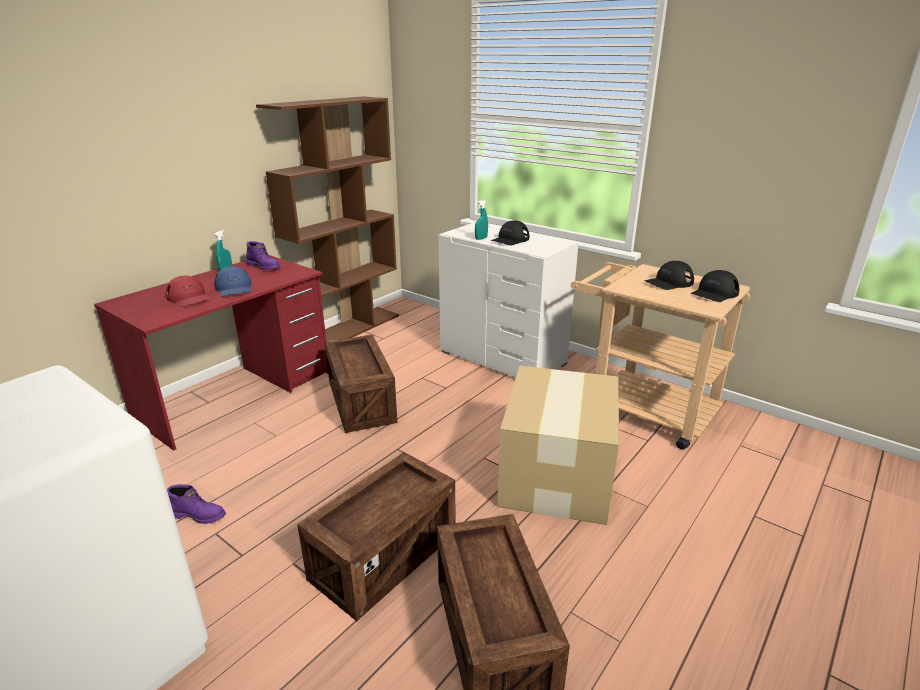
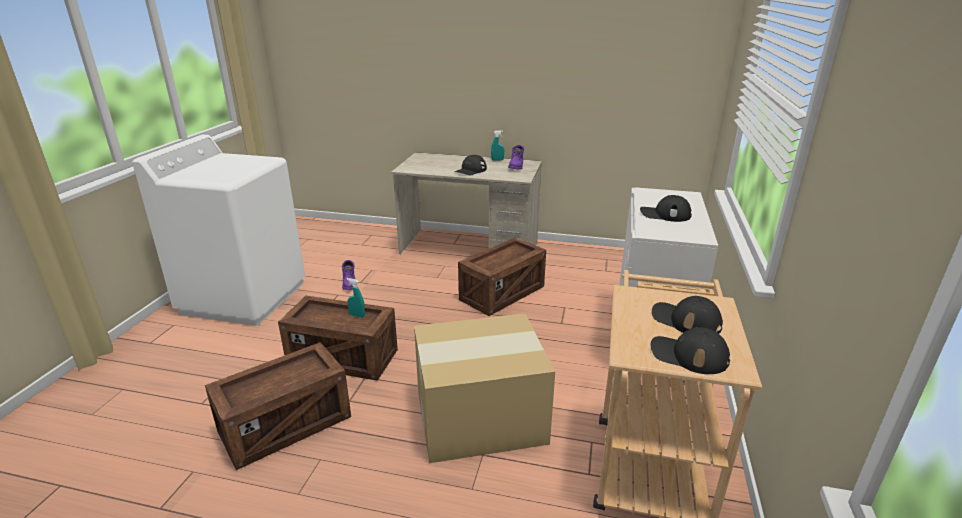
camera: 65 degrees right, 0 degrees up
(189, 298) = (444, 166): red cap -> none
(234, 288) = (470, 170): blue cap -> black cap
(236, 394) = (469, 248): red desk -> beige desk
(347, 329) = (600, 252): brown bookcase -> none
(481, 238) = (647, 203): turquoise spray bottle -> turquoise spray bottle (357, 315)

